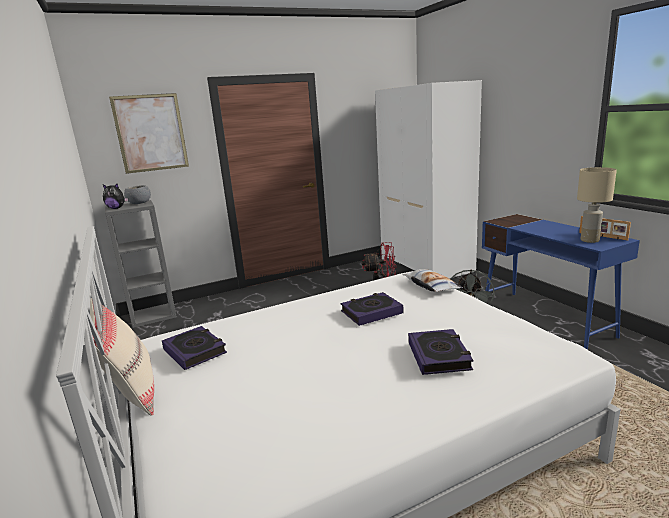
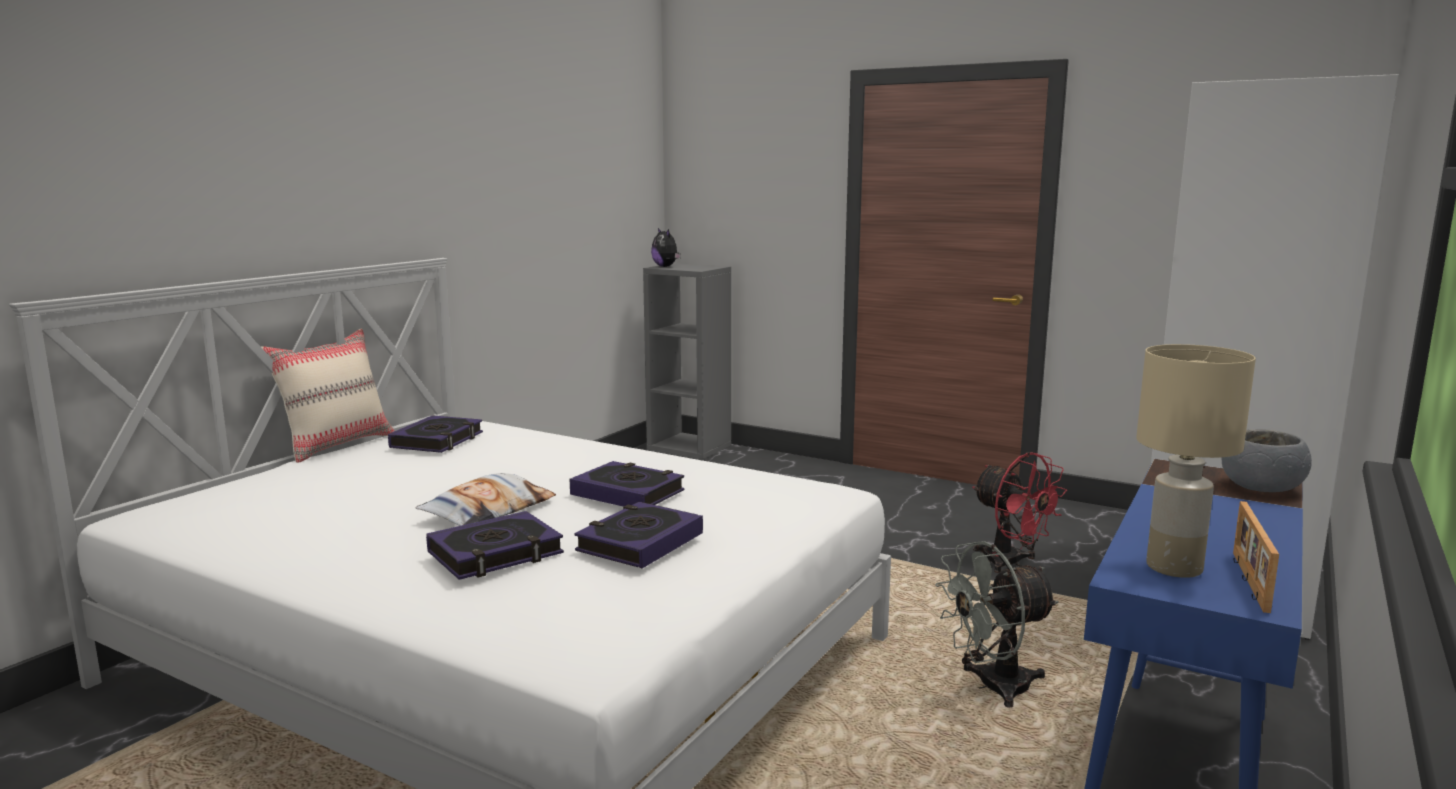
camera: 55 degrees right, 5 degrees down
(139, 203) = (704, 266): grey bowl -> grey bowl (1261, 488)
(151, 133) = (752, 160): picture -> none
(431, 286) = (796, 512): pillow -> pillow (488, 511)
(449, 320) = (640, 542): none -> book

